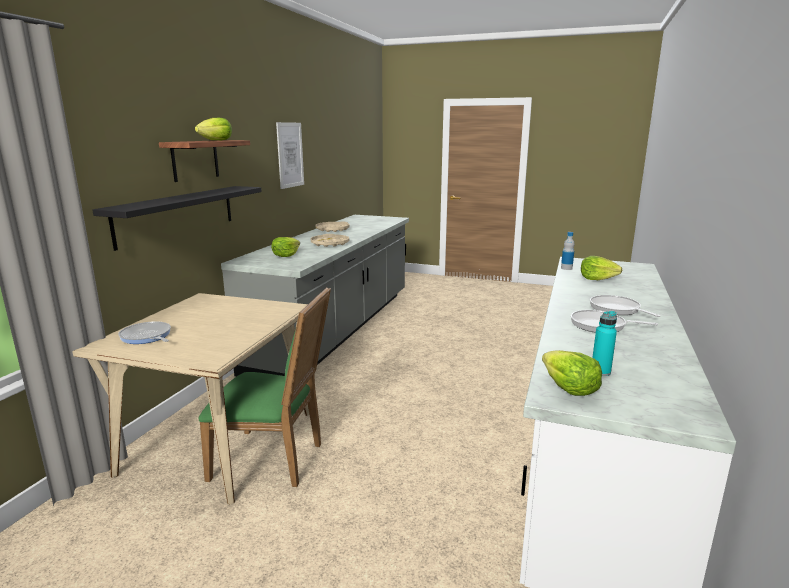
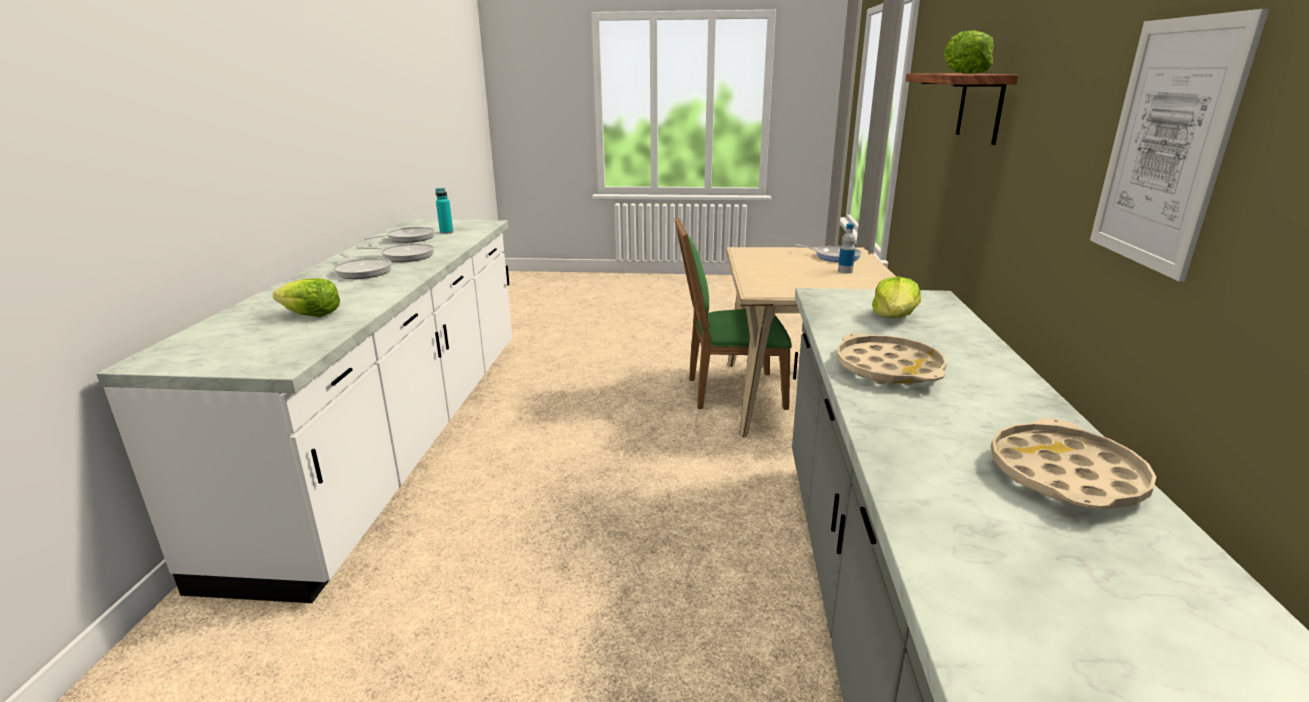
camera: 165 degrees right, 5 degrees up
(177, 214) = (949, 182): black shelf -> none
(566, 268) = (333, 335): bottle -> bottle (845, 271)
(569, 388) = (476, 225): lettuce -> none
(640, 360) = (408, 238): none -> frying pan

